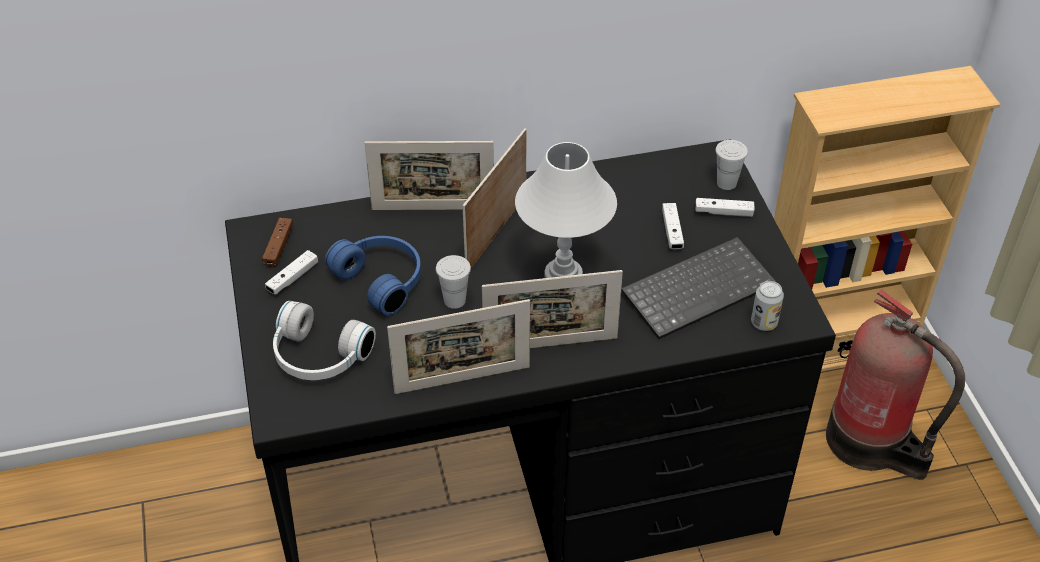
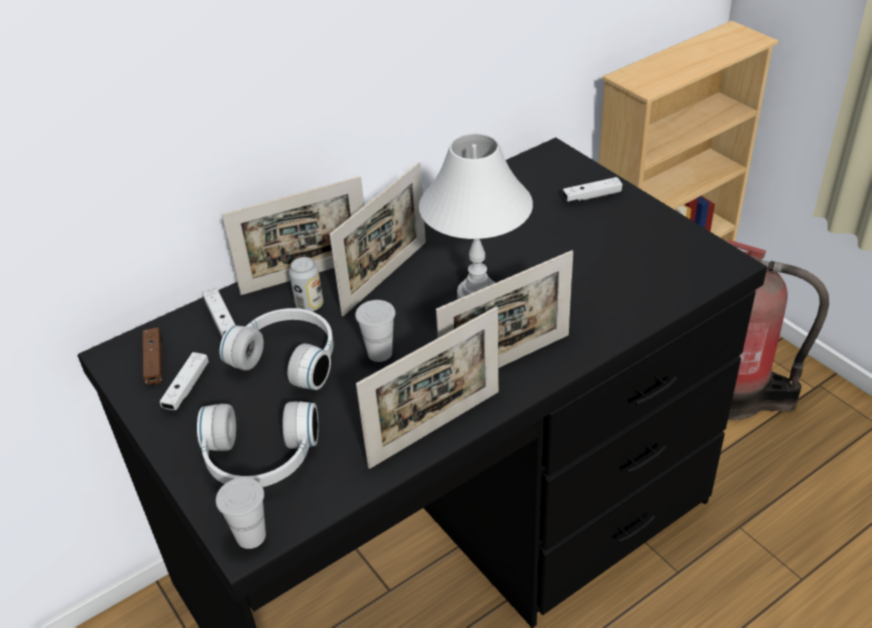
camera: 20 degrees left, 5 degrees down
(383, 279) = (290, 357): blue headphones -> white headphones
(496, 233) = (385, 277): picture frame -> picture frame turned 150 degrees counterclockwise
(672, 231) = (555, 225): white game controller -> white game controller (221, 319)
(698, 288) = (614, 266): keyboard -> none
(726, 183) = (577, 172): white cup -> white cup (251, 536)
(764, 323) = (696, 276): can -> can (309, 305)

